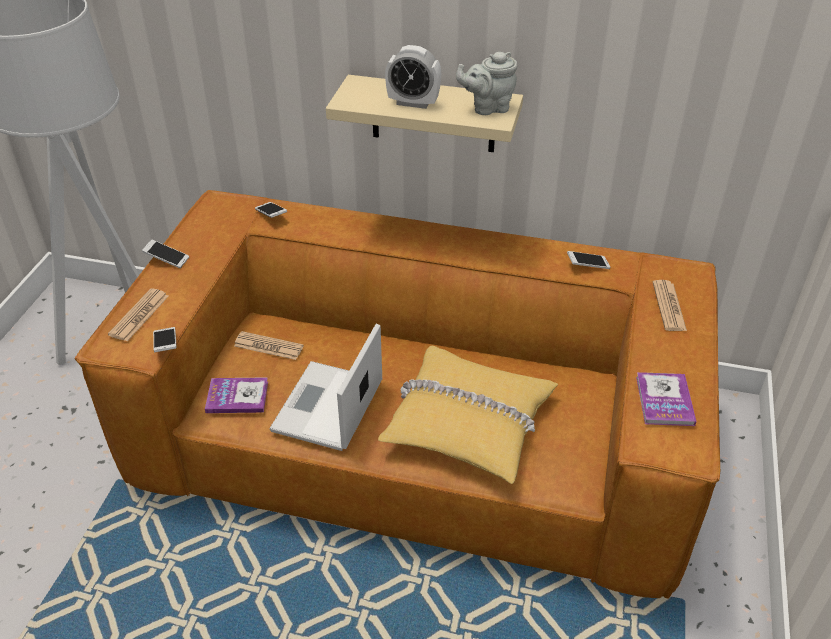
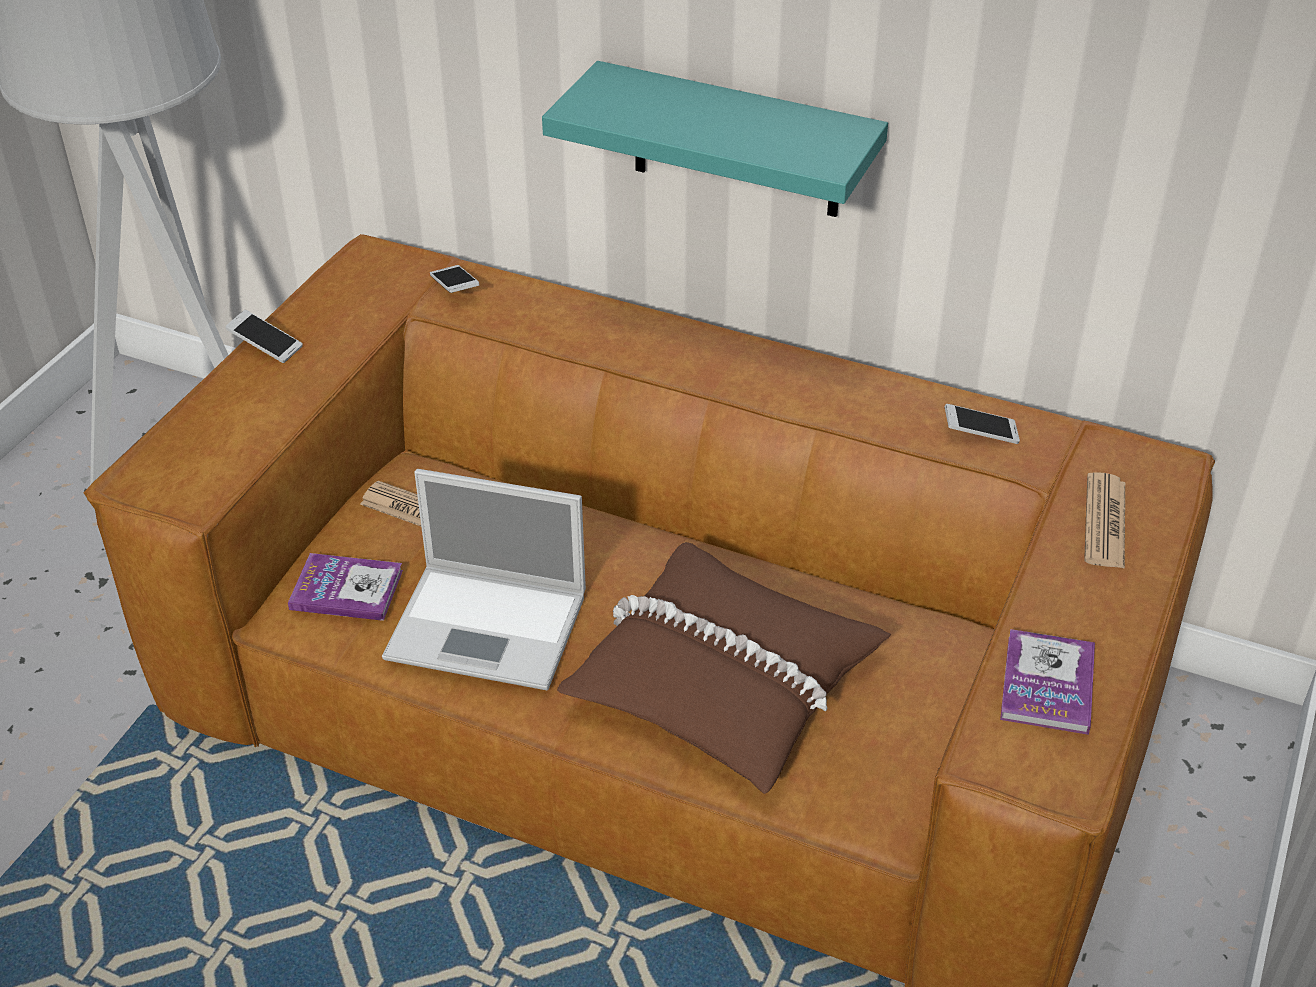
camera: 10 degrees right, 0 degrees up
(139, 315) = (200, 434): newspaper -> none
(166, 345) = (232, 487): phone -> none
(327, 408) = (490, 627): laptop -> laptop turned 105 degrees counterclockwise
(413, 103) = (692, 120): alarm clock -> none
(433, 114) = (737, 141): beige shelf -> turquoise shelf
(468, 423) = (722, 683): yellow pillow -> brown pillow
(487, 108) = (818, 140): grey teapot -> none

